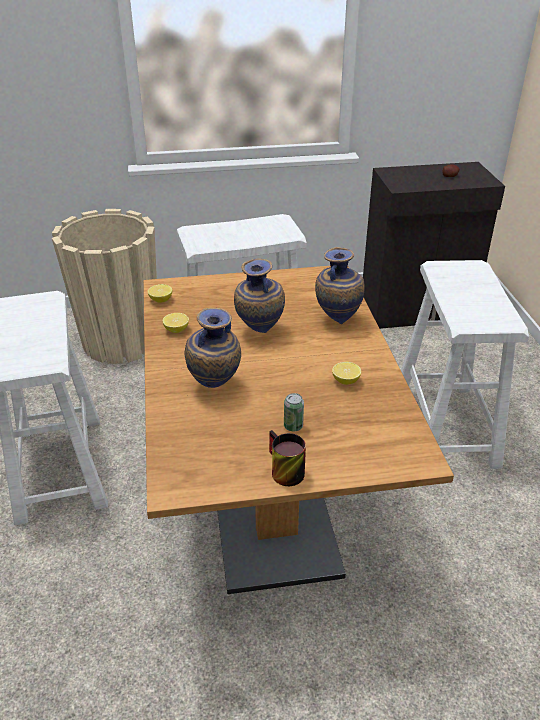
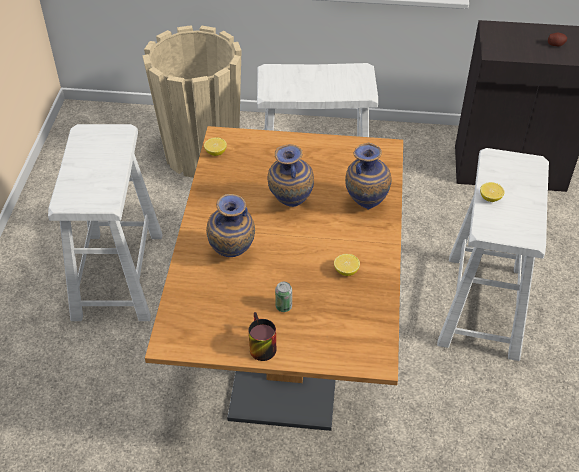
camera: 15 degrees right, 10 degrees up
(176, 330) = (219, 188): lemon -> lemon (490, 198)

